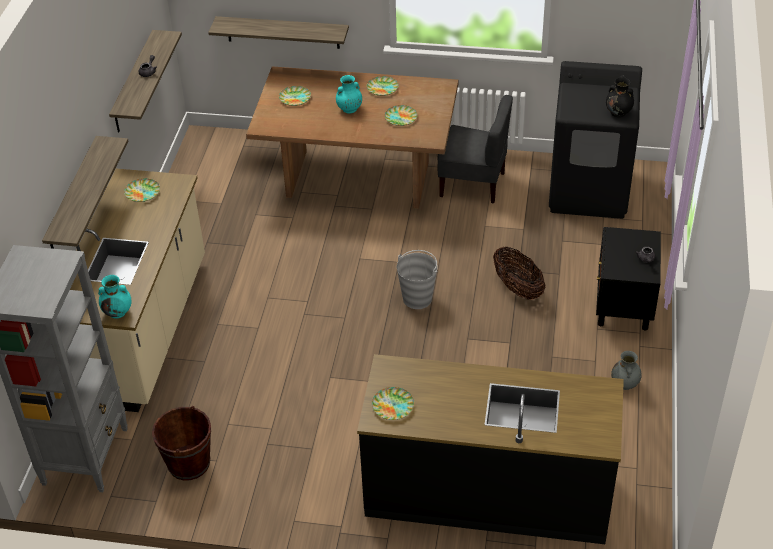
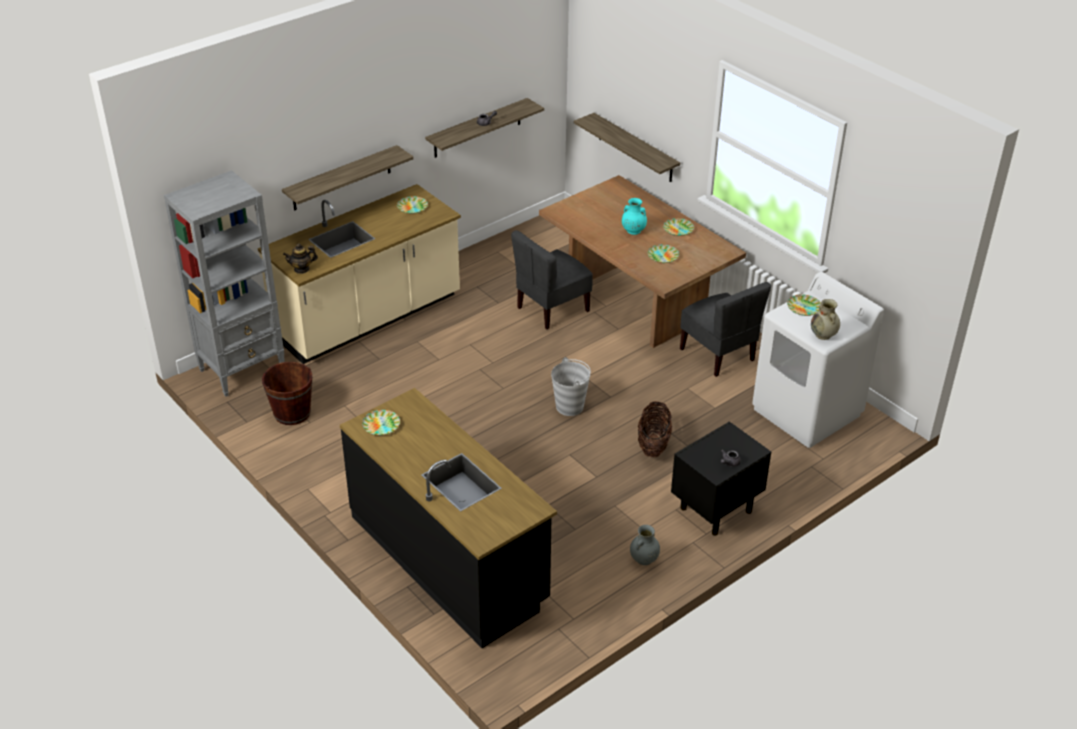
camera: 40 degrees right, 5 degrees down
(118, 312) = (302, 269): turquoise vase -> teapot
(295, 98) = (605, 203): plate -> plate (804, 307)
(297, 224) = (552, 309): none -> grey chair
(589, 191) = (807, 412): black washing machine -> white washing machine
(618, 112) = (823, 335): black vase -> beige vase

